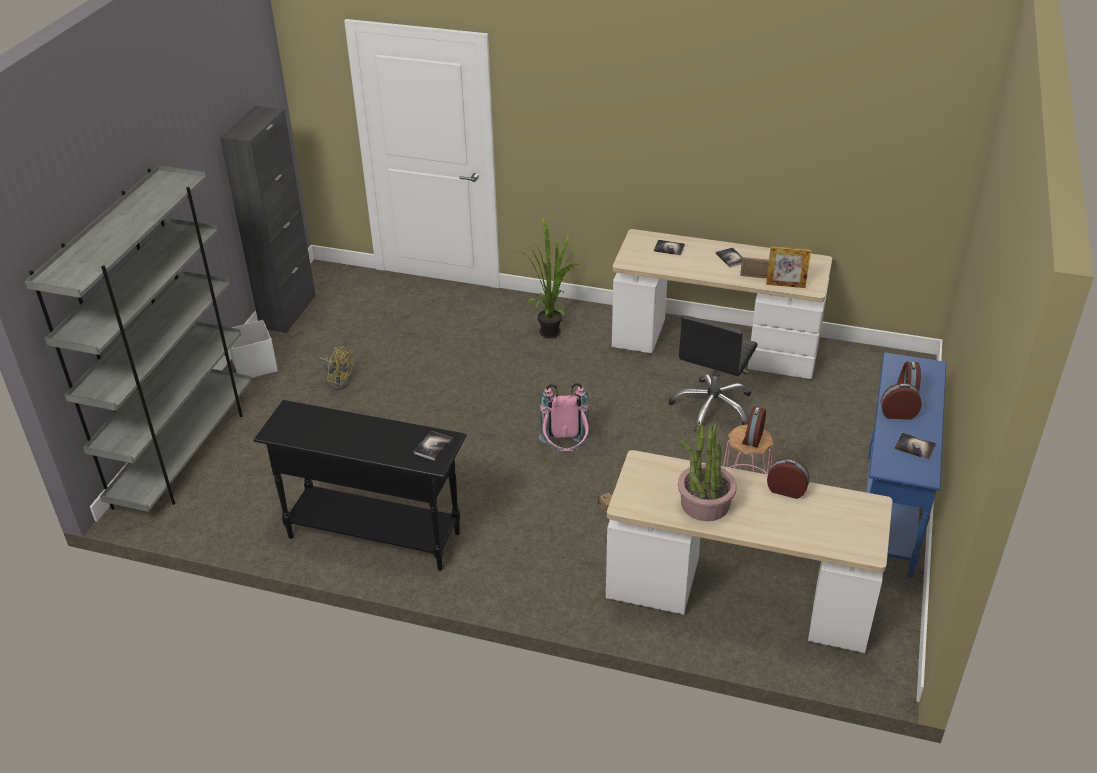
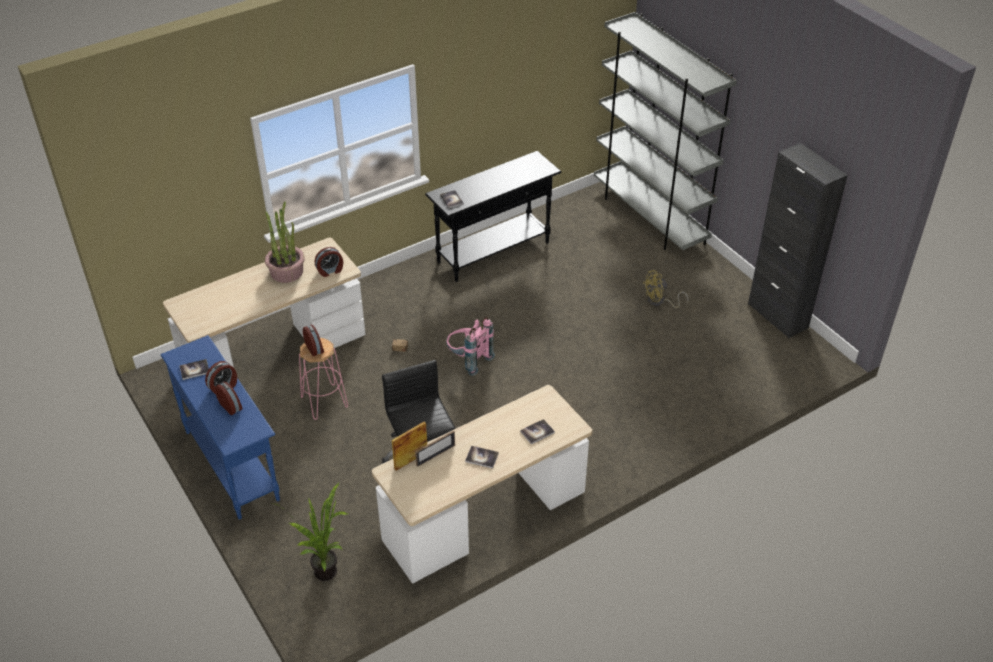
camera: 130 degrees right, 5 degrees up
(254, 366) = (718, 274): white storage box -> none
(551, 330) = (609, 436): potted plant -> potted plant (328, 576)
(786, 490) = (251, 306): alarm clock -> alarm clock (330, 271)

